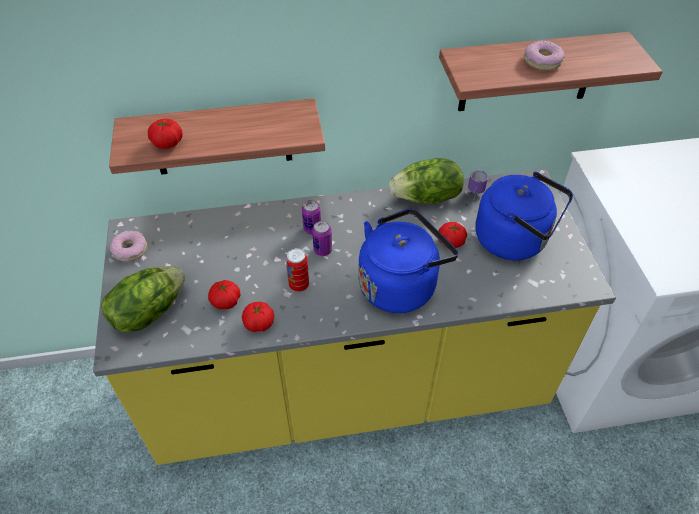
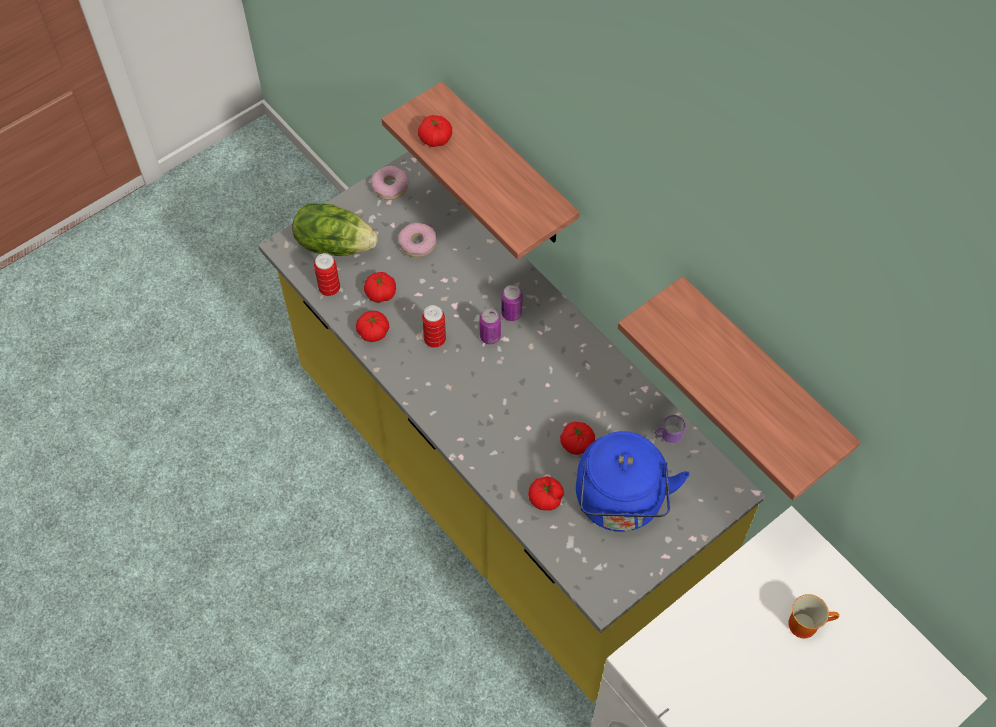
camera: 60 degrees right, 10 degrees up
(189, 335) = (329, 289): none -> can
(400, 284) = (489, 423): blue kettle -> none
(427, 198) = (627, 394): lettuce -> none
(488, 280) = (545, 499): none -> tomato
(542, 61) = (726, 374): donut -> donut (417, 243)
(663, 182) = (806, 622): none -> mug

